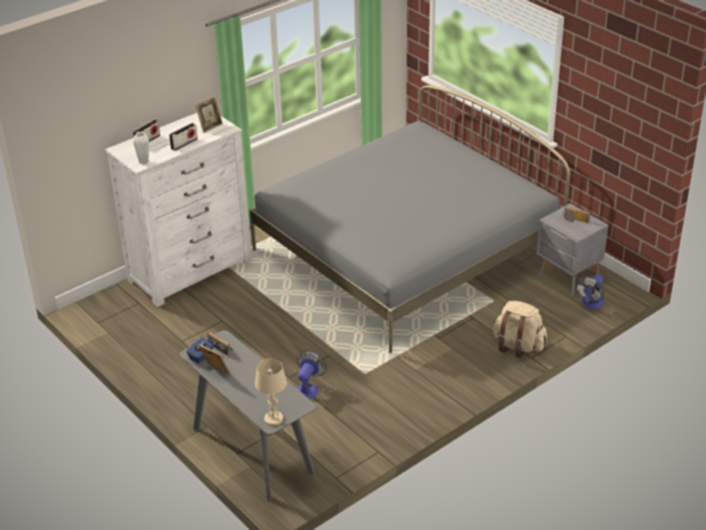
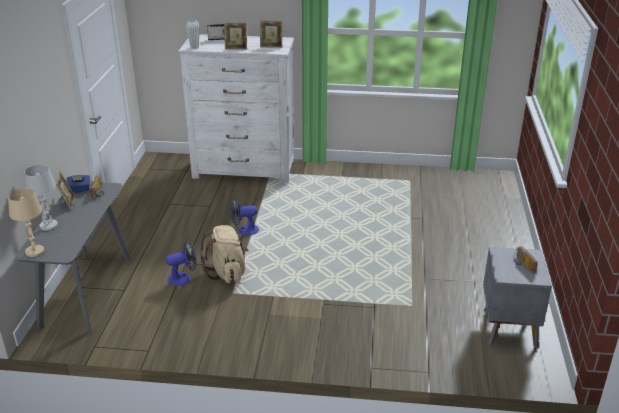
camera: 45 degrees right, 5 degrees down
(184, 144) = (236, 48): radio -> picture frame
(240, 396) = (48, 225): none -> white table lamp
(406, 253) = (399, 234): grey bed -> none
(518, 346) = (374, 351): beige backpack -> beige backpack (227, 273)
(591, 304) = (495, 362): fan -> fan (244, 230)

